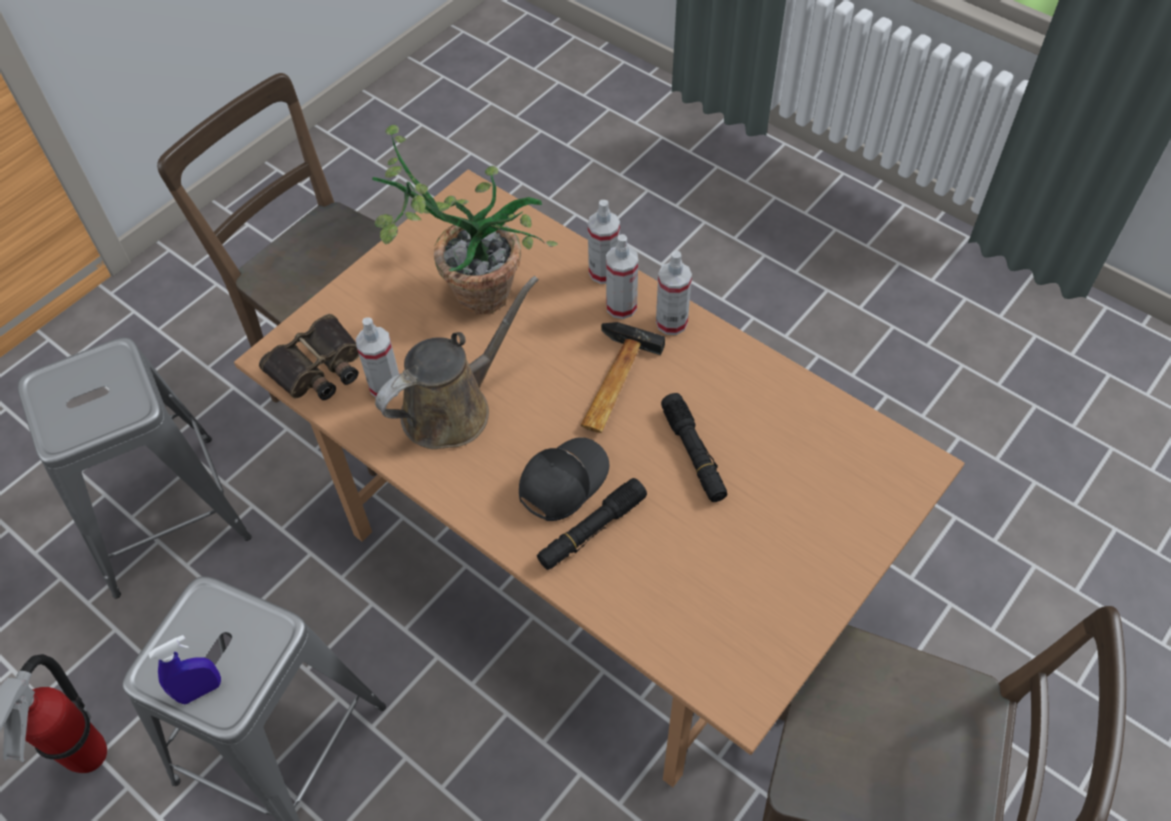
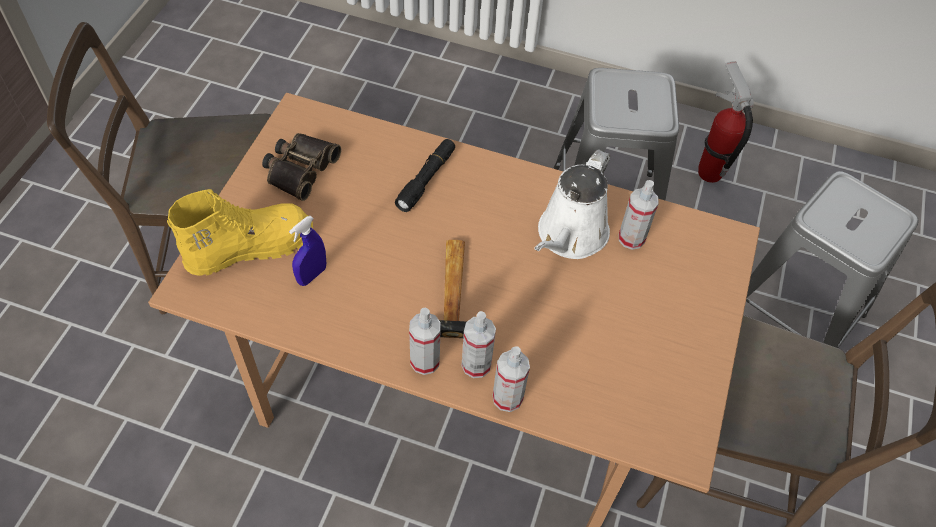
camera: 155 degrees right, 0 degrees up
(200, 690) = (625, 81): blue spray bottle -> blue spray bottle (312, 275)
(318, 368) = (692, 238): binoculars -> binoculars (299, 168)
(453, 407) = (570, 236): brown watering can -> white watering can
(468, 290) = (620, 341): potted plant -> none
(562, 481) = (461, 205): black cap -> none
(693, 454) = (370, 250): black flashlight -> none
(839, 497) = (249, 247): none -> yellow boot

